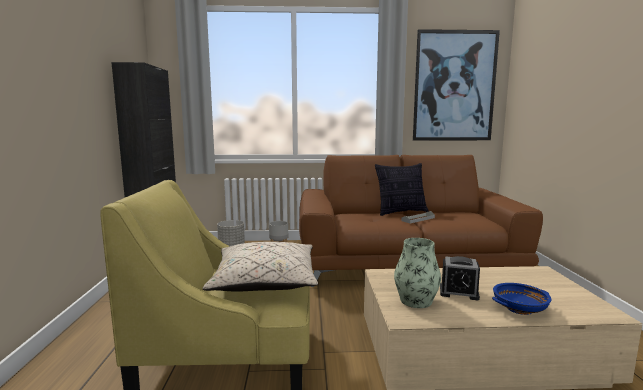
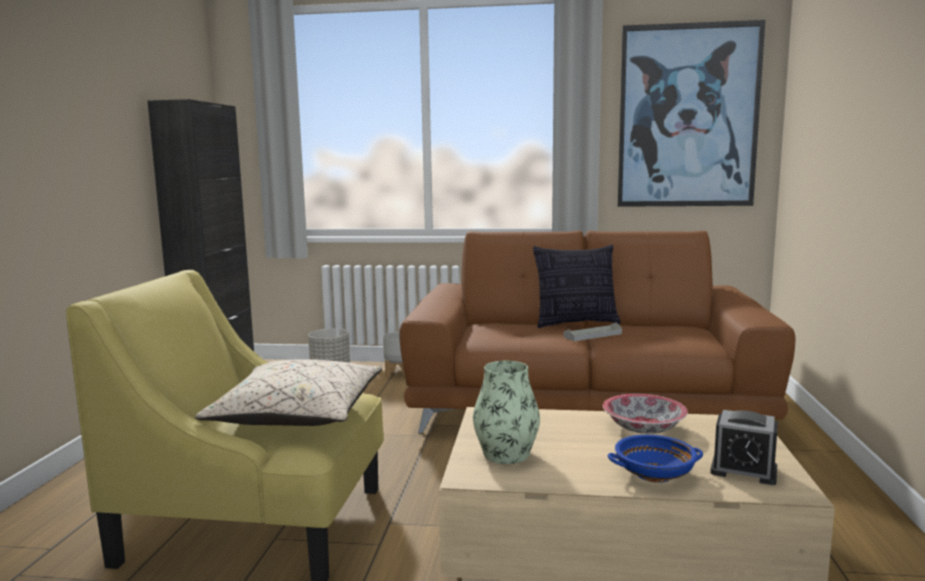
camera: 10 degrees right, 0 degrees up
(459, 292) = (580, 446): alarm clock -> alarm clock (743, 470)
(487, 278) = (643, 428): none -> bowl

